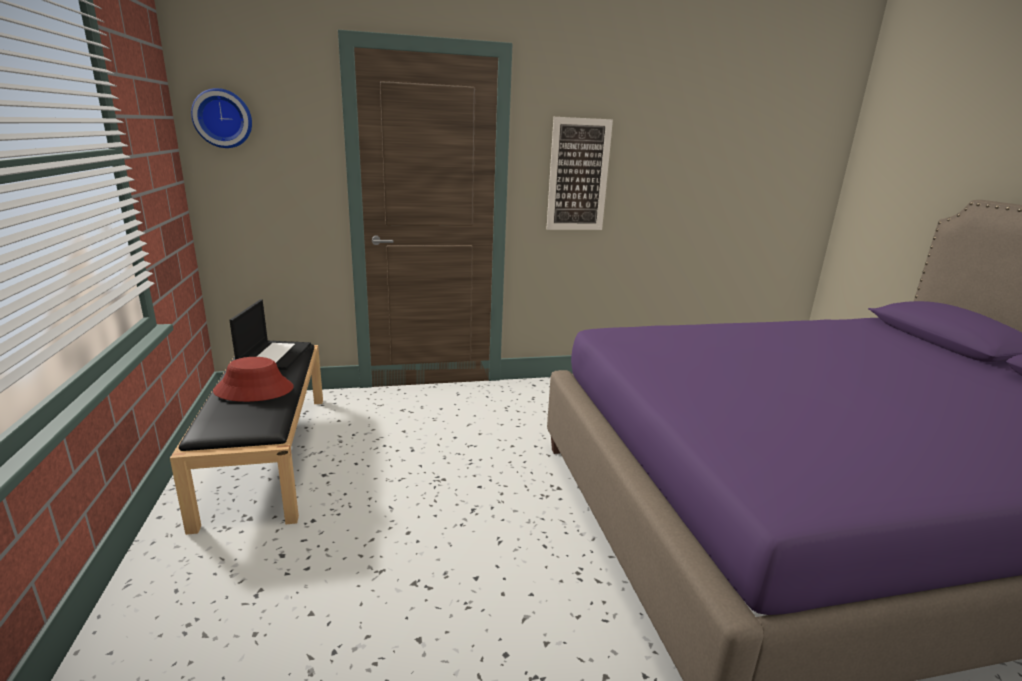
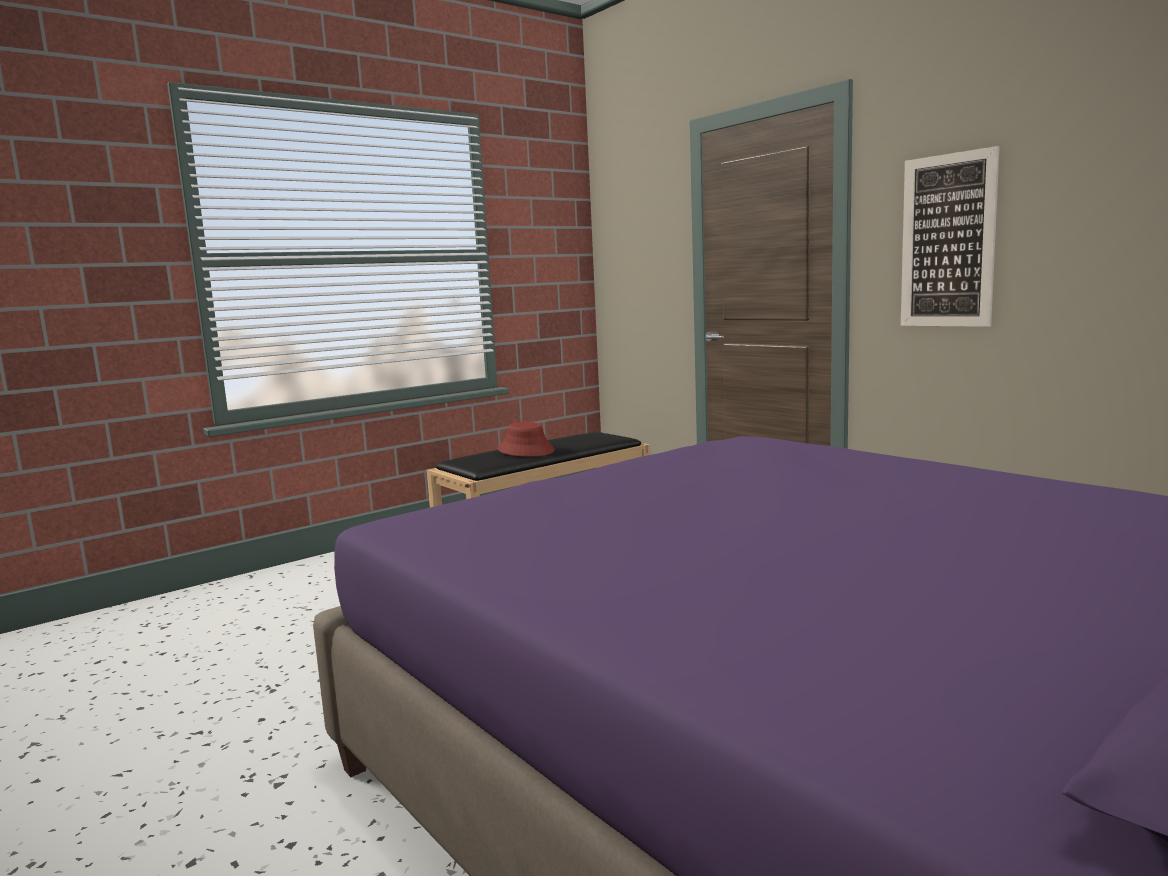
camera: 65 degrees right, 10 degrees down
(223, 118) = (615, 223): wall clock -> none
(274, 355) = (591, 438): laptop -> none

